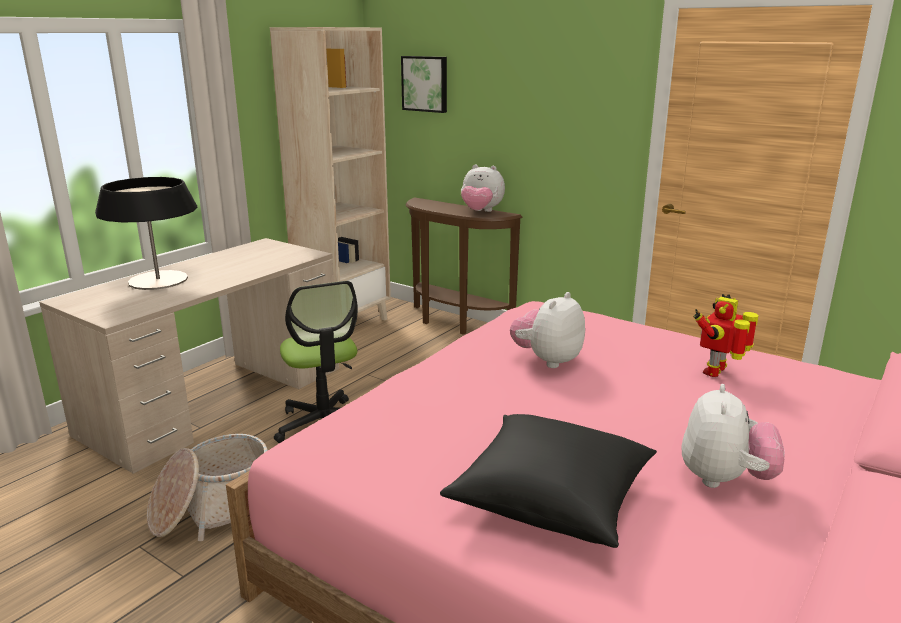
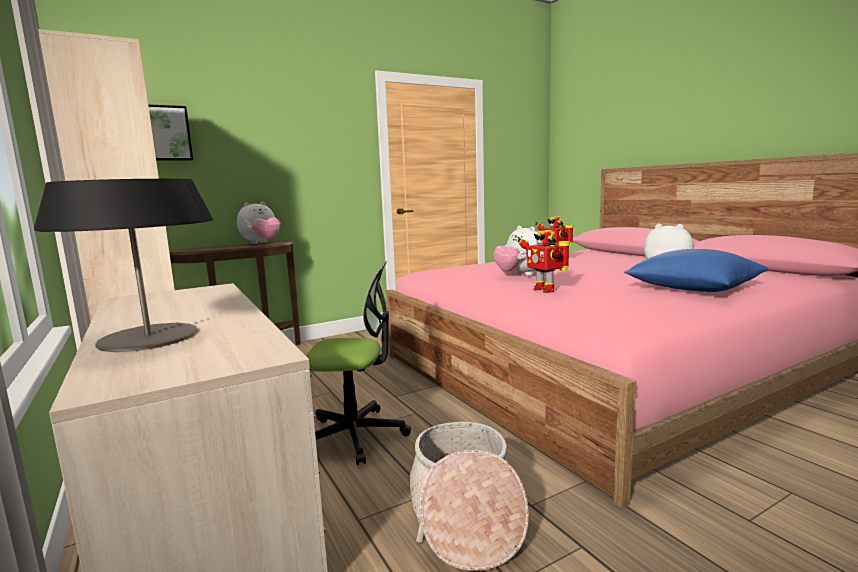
camera: 65 degrees left, 10 degrees down
(468, 387) = (544, 290): none -> toy robot
(551, 498) = (693, 288): black pillow -> blue pillow

